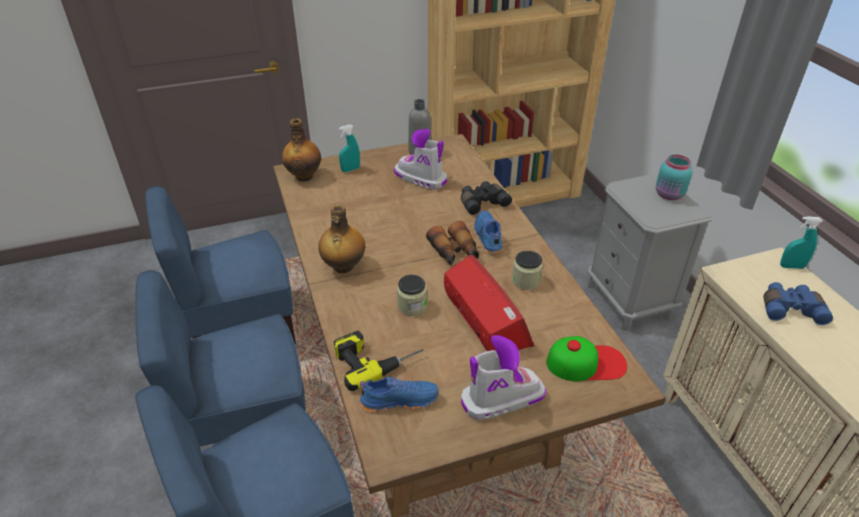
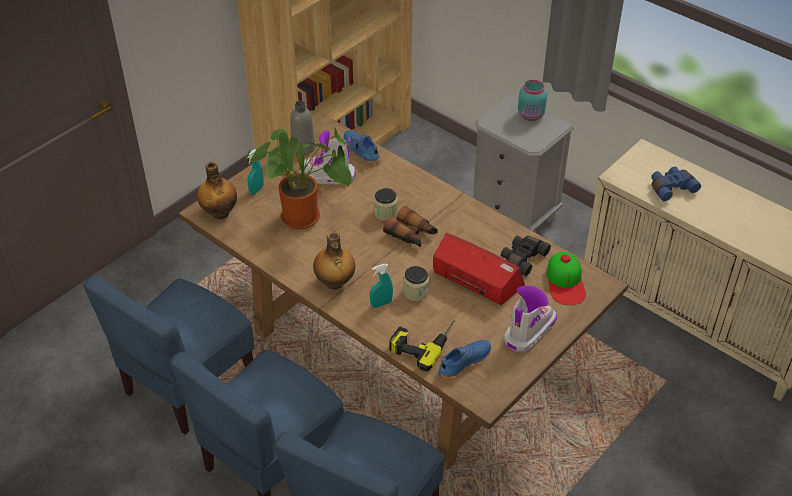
camera: 30 degrees left, 5 degrees up
(370, 203) = (305, 217): none -> potted plant
(482, 203) = (398, 181): black binoculars -> black binoculars (522, 258)
(487, 238) = (427, 212): blue shoe -> blue shoe (360, 152)
(526, 281) = (483, 237): jar -> jar (385, 213)
(586, 363) = (565, 282): cap -> cap turned 120 degrees clockwise
(791, 266) = (656, 153): turquoise spray bottle -> turquoise spray bottle (381, 304)

